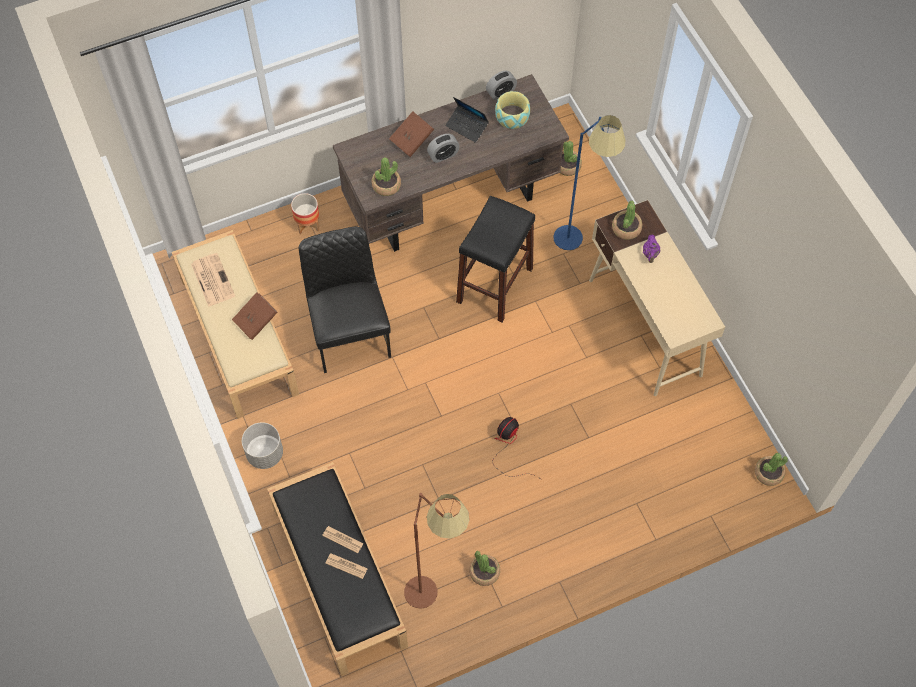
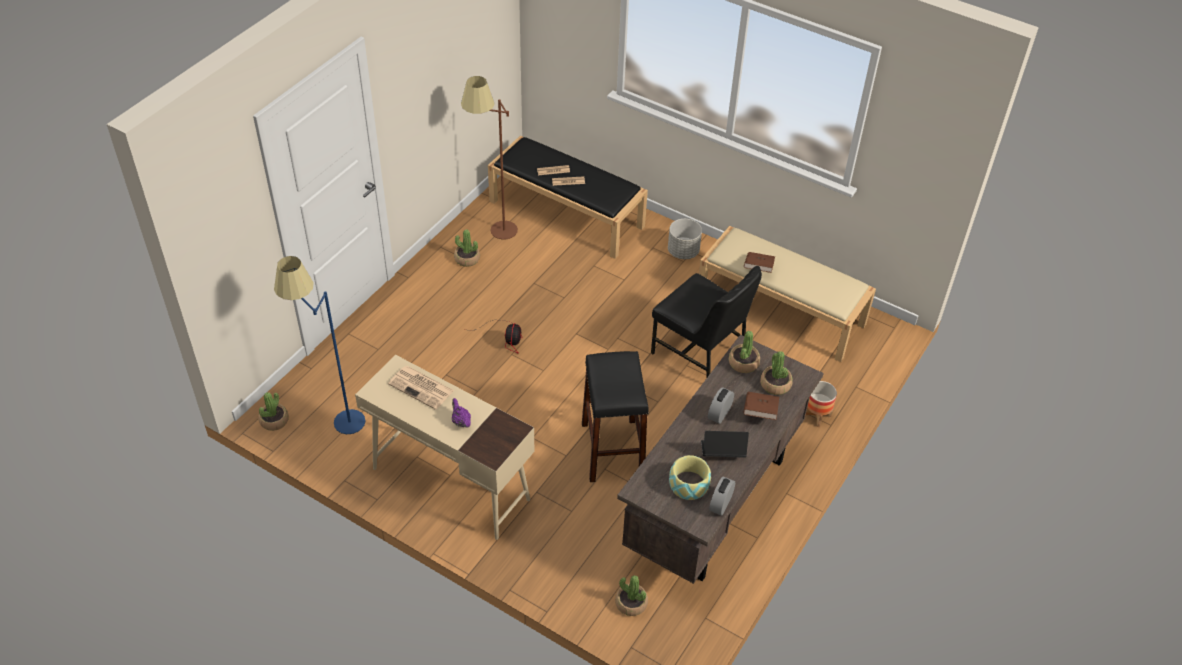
camera: 145 degrees right, 15 degrees down
(212, 279) = (821, 278): newspaper -> newspaper (422, 388)
(580, 243) = (562, 529): blue floor lamp -> blue floor lamp (334, 422)
(626, 228) = (499, 433): potted plant -> potted plant (775, 384)

